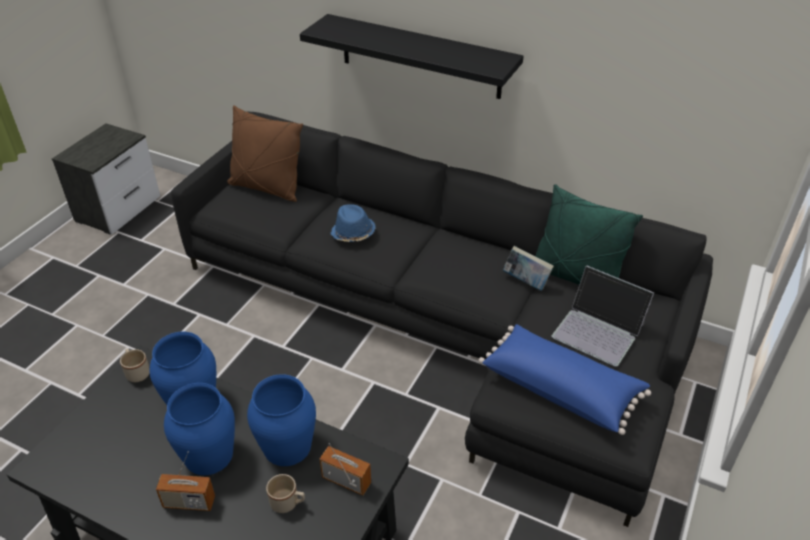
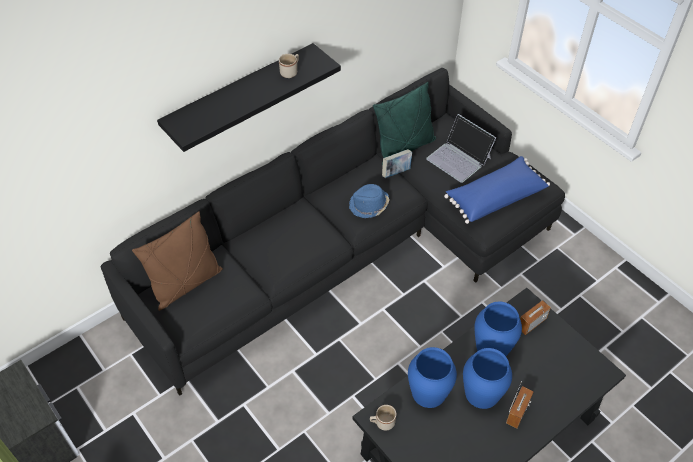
camera: 65 degrees left, 10 degrees up
(288, 503) = (537, 358): beige mug -> beige mug (290, 72)
(353, 233) = (288, 246): blue hat -> blue hat (369, 205)
(599, 330) = (459, 158): laptop -> laptop turned 75 degrees clockwise

